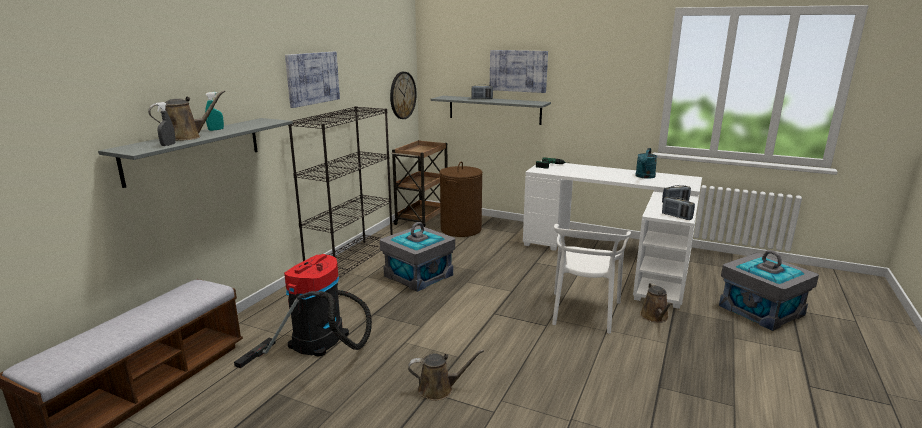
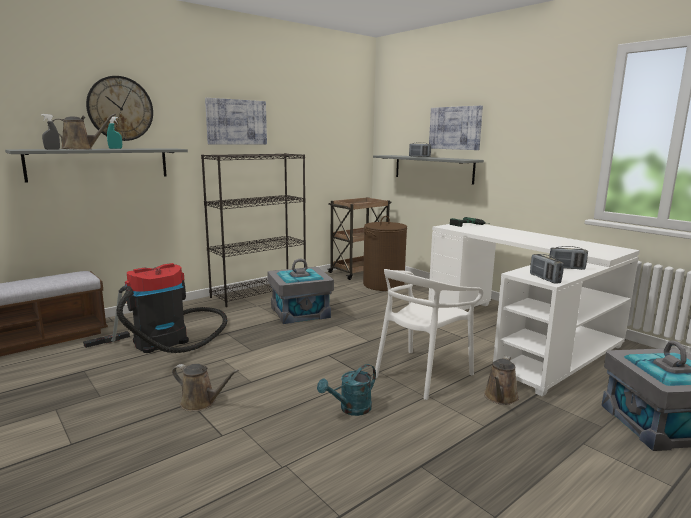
camera: 25 degrees right, 5 degrees down
(402, 95) = (351, 152): wall clock -> wall clock (120, 108)
(644, 177) = (561, 242): turquoise watering can -> turquoise watering can (351, 409)

